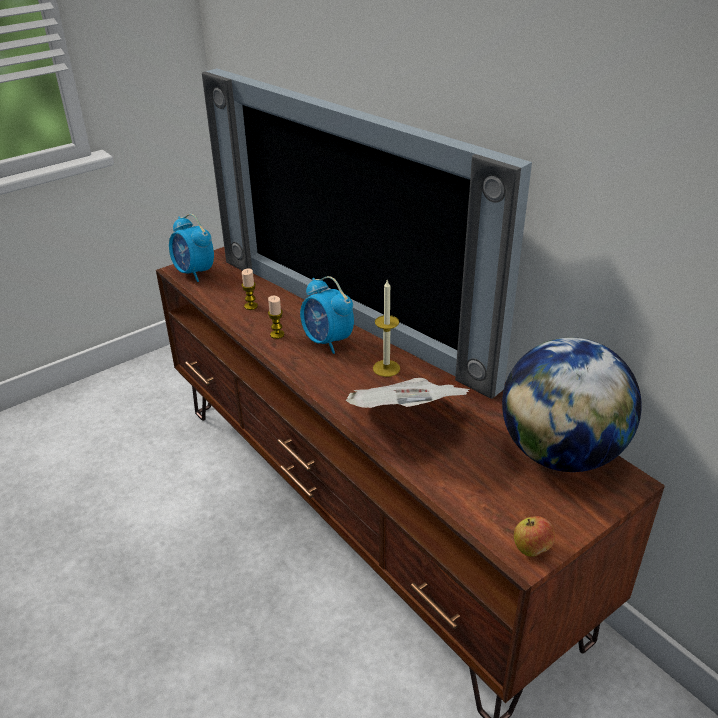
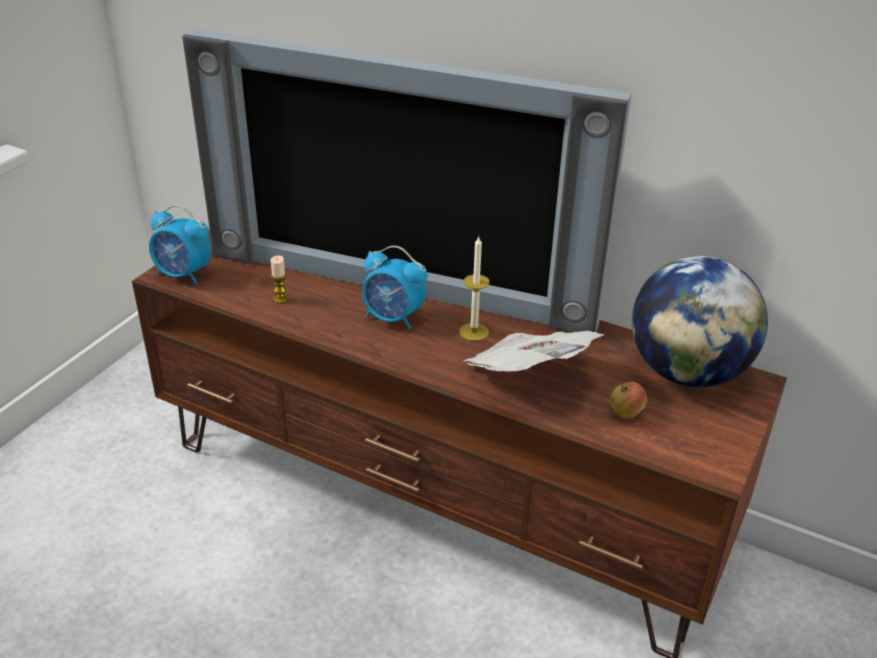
camera: 25 degrees left, 0 degrees up
(277, 334) = (334, 323): candle -> none
(531, 548) = (719, 463): apple -> apple (625, 413)

